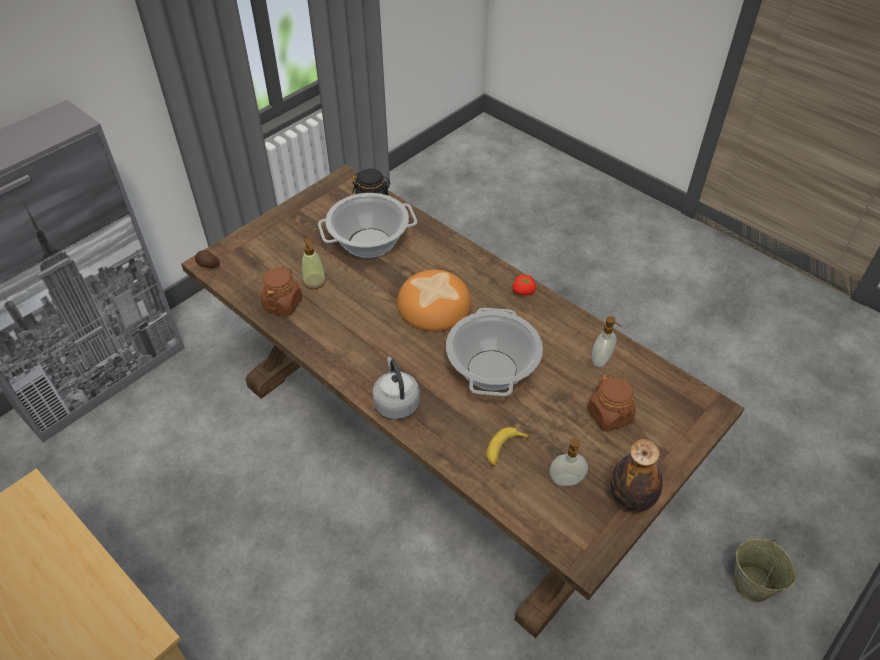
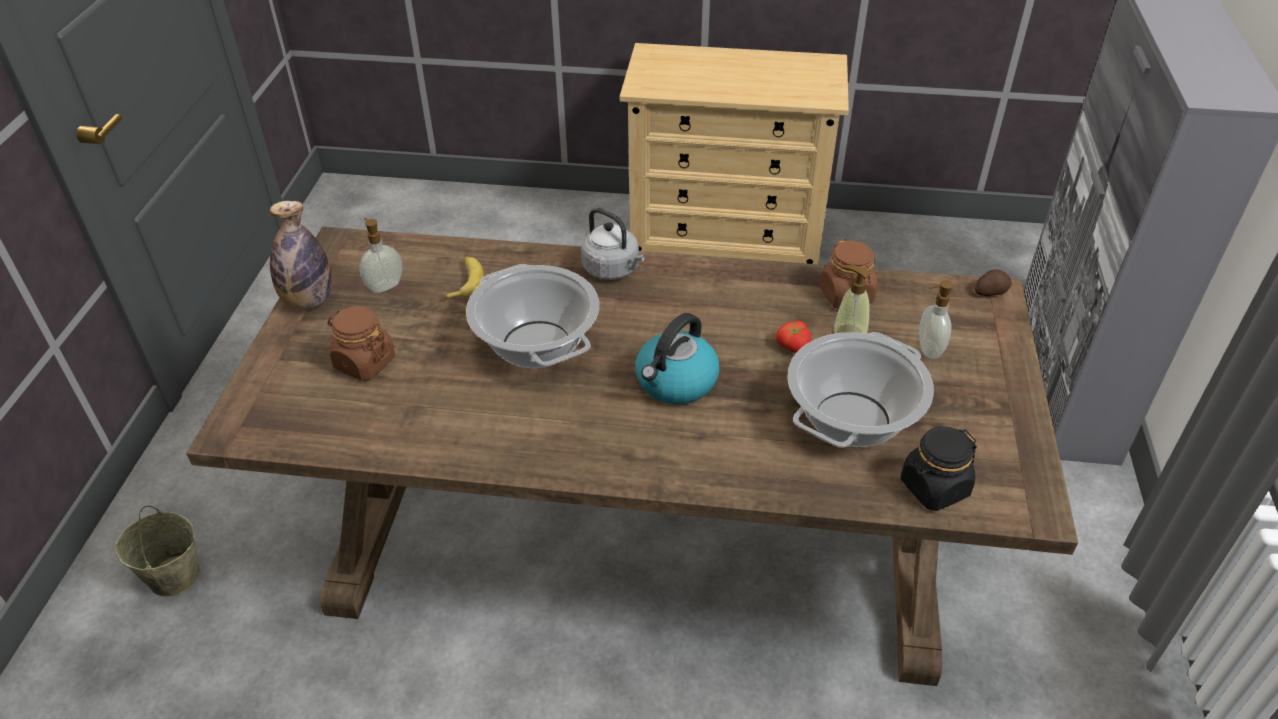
camera: 145 degrees right, 5 degrees down
(433, 304) = (676, 382): bread -> kettle
(524, 291) = (572, 463): tomato -> tomato (792, 345)
(601, 360) = (404, 420): soap dispenser -> soap dispenser (928, 350)

